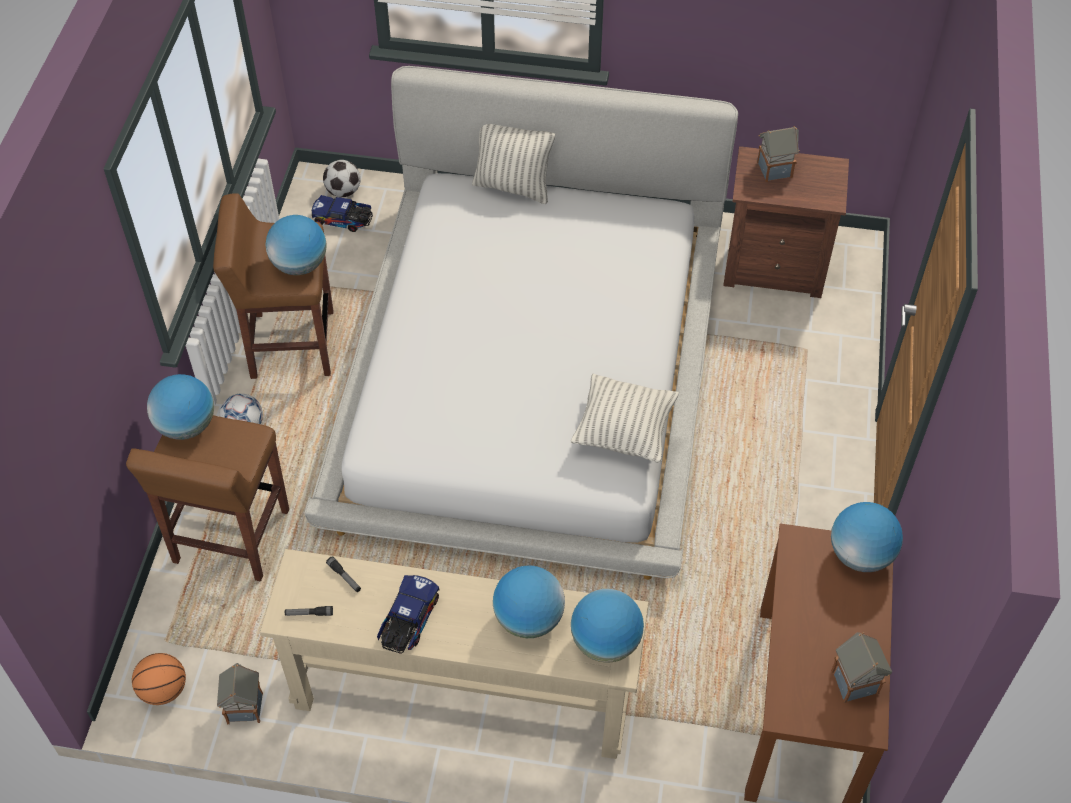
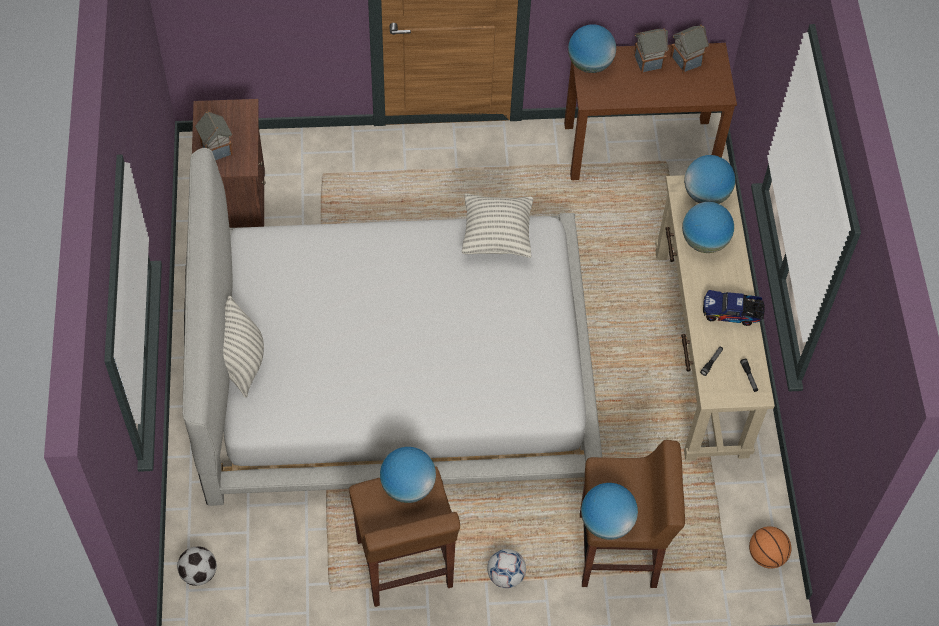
camera: 105 degrees left, 5 degrees up
(244, 707) = (759, 493): toy house -> toy house (647, 62)
(343, 220) = (239, 562): toy truck -> none

